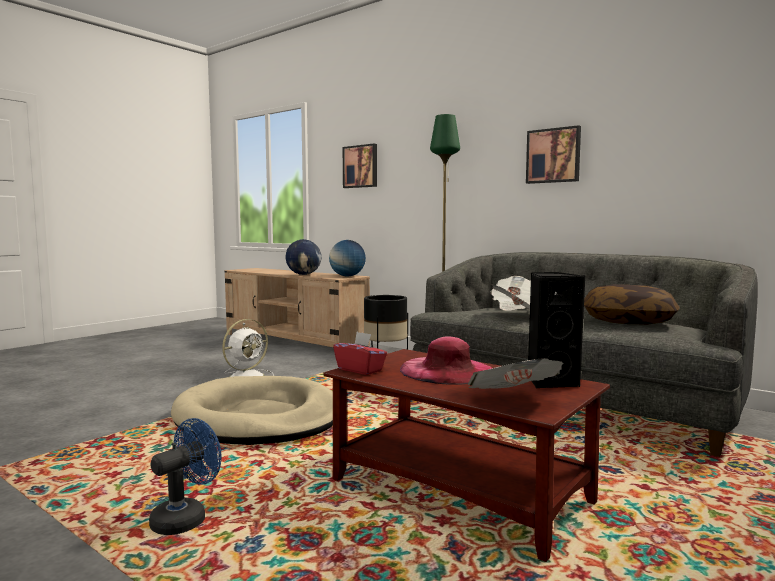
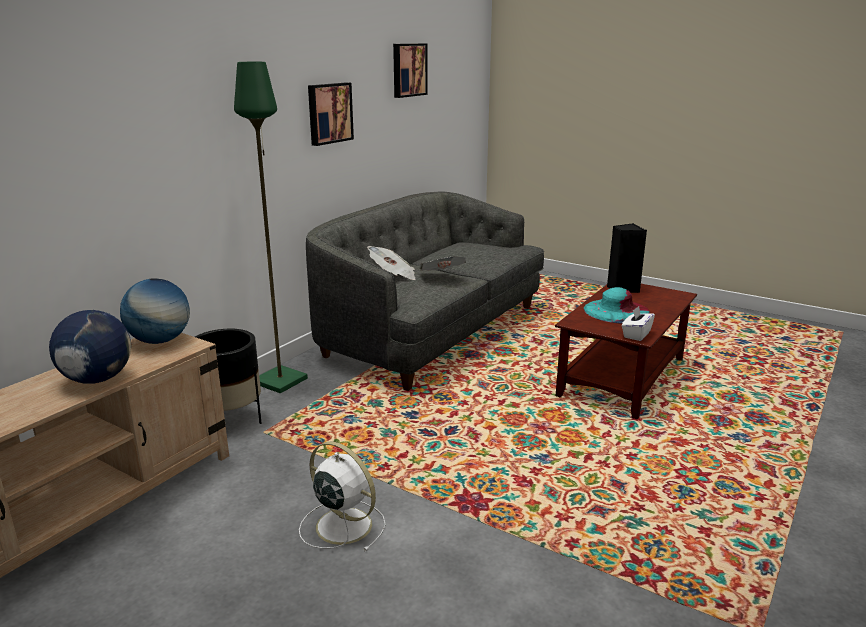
camera: 95 degrees left, 15 degrees up
(186, 518) = (733, 470): blue fan -> none
(258, 418) = (519, 478): beige dog bed -> none
(360, 370) = (636, 334): red tissue box -> white tissue box
(361, 166) = (64, 138): picture -> picture (408, 70)
(447, 370) = (616, 311): pink hat -> turquoise hat
(512, 401) = (669, 298): newspaper -> none
(628, 321) = (464, 251): pillow -> none

